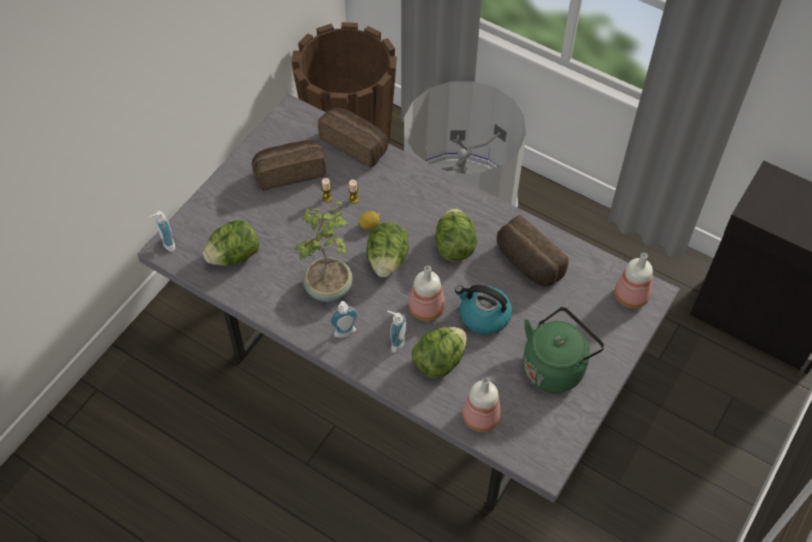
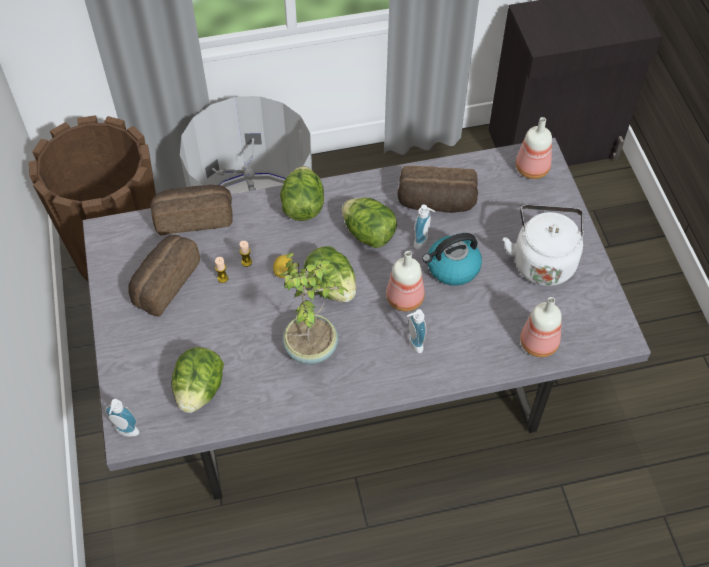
camera: 45 degrees left, 0 degrees up
(345, 334) = (368, 372): soap dispenser -> soap dispenser (423, 242)
(439, 361) = (461, 329): lettuce -> lettuce (303, 206)
(555, 366) = (542, 261): green kettle -> white kettle

